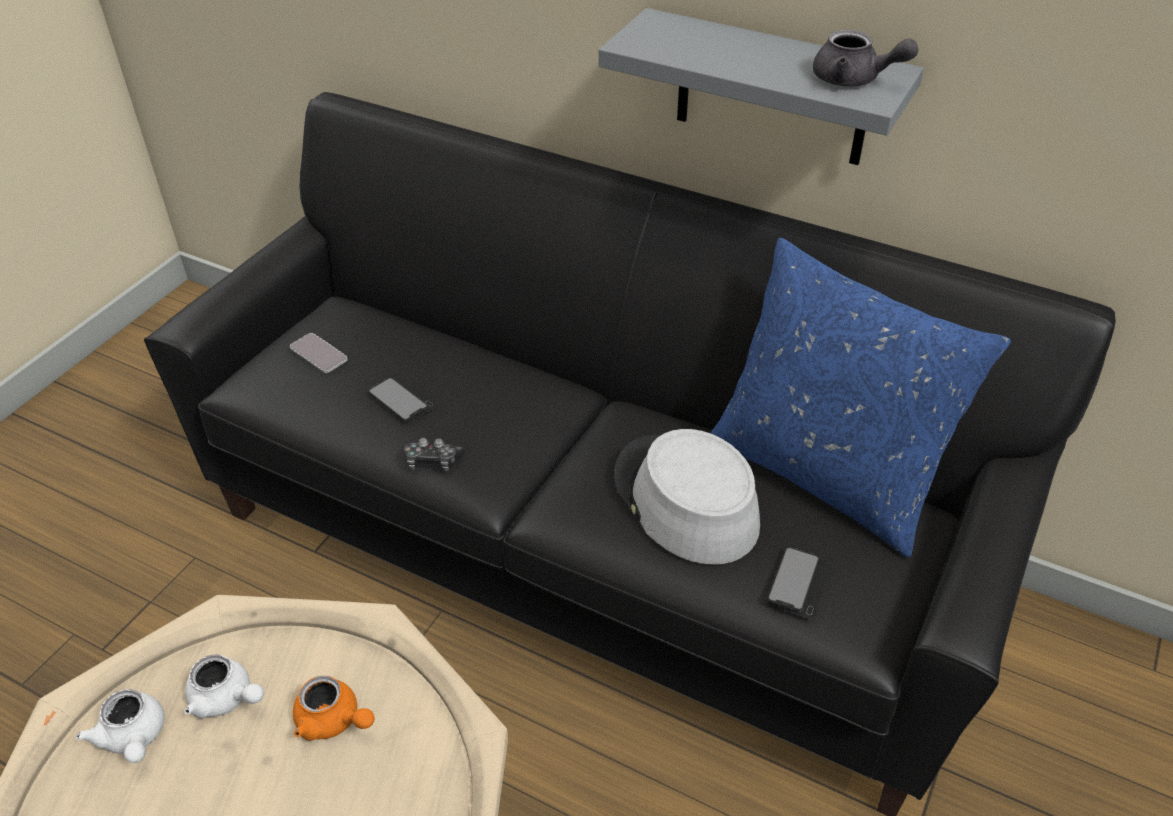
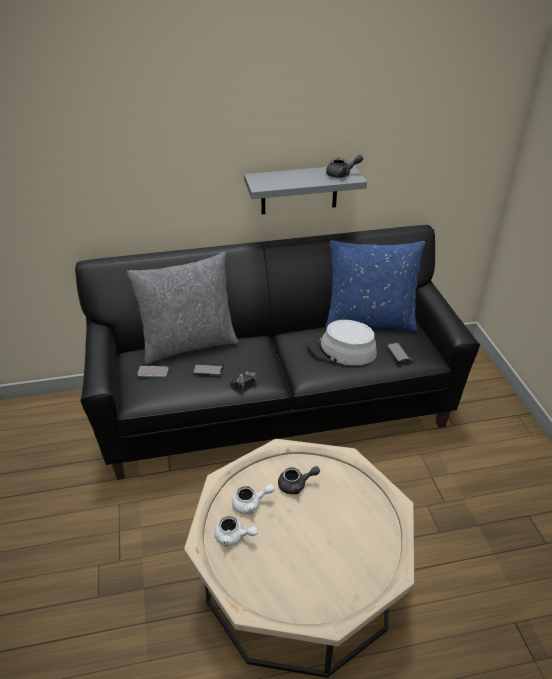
camera: 40 degrees left, 5 degrees down
(333, 721) = (296, 485): orange teapot -> grey teapot
(436, 334) = (189, 344): none -> grey pillow

